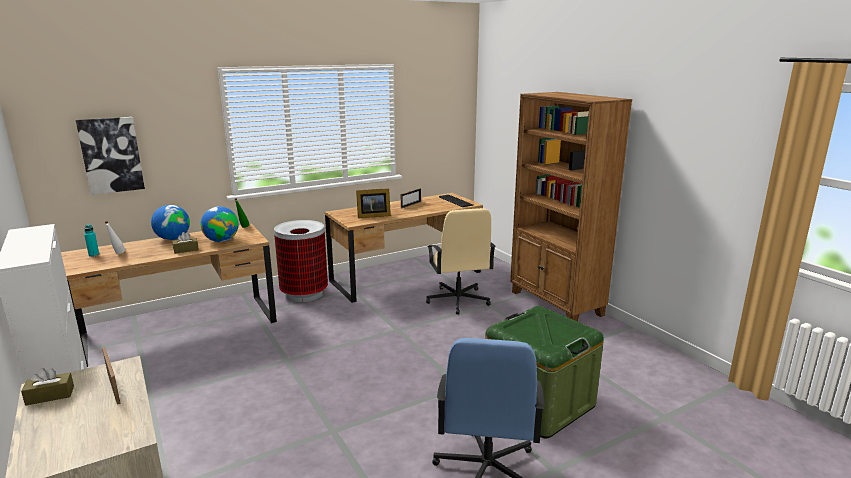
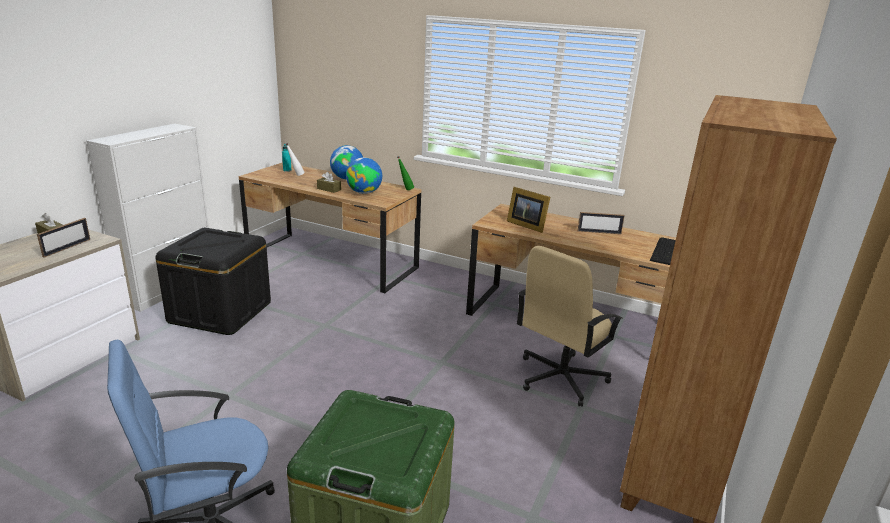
camera: 55 degrees right, 5 degrees up
(111, 155) = (333, 89): picture -> none
(182, 408) = (220, 312): none -> black storage box
(304, 294) = (451, 284): trash can -> none

